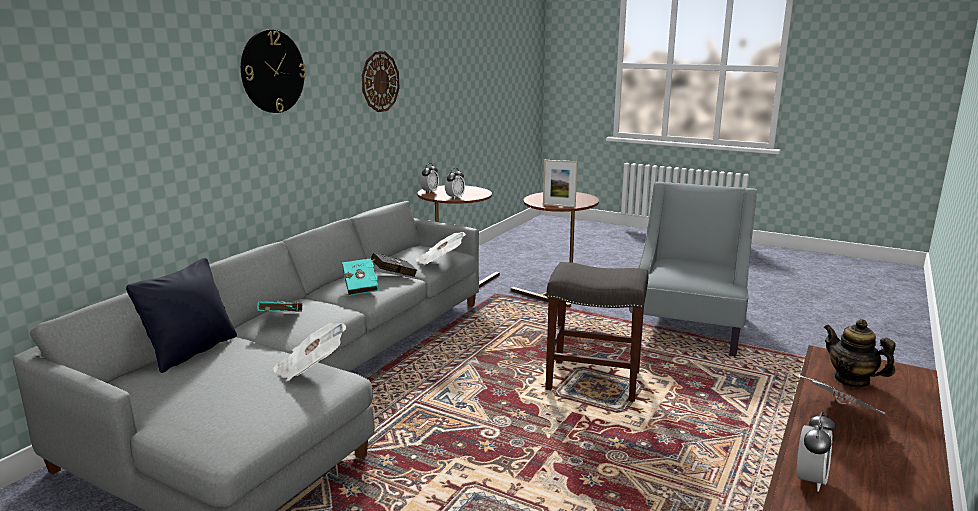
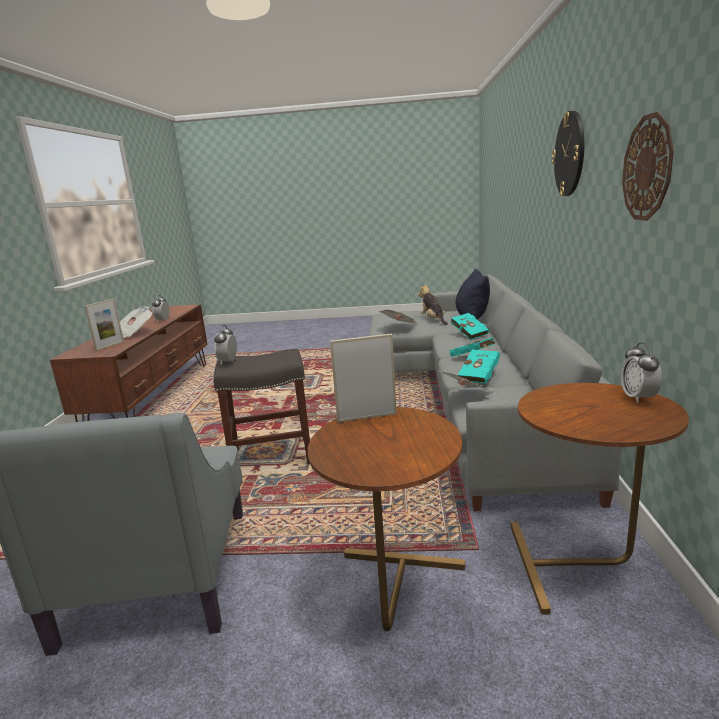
camera: 155 degrees right, 0 degrees up
(232, 371) = (433, 320): none -> plush toy
(392, 275) = (480, 376): black book -> turquoise book
(455, 197) = (559, 394): alarm clock -> alarm clock (228, 362)
(851, 380) = (110, 346): teapot -> picture frame

